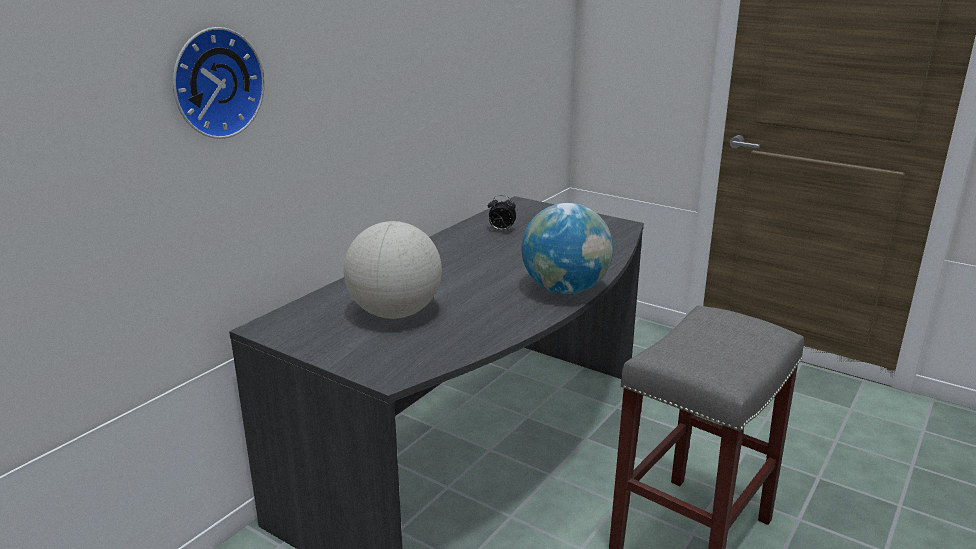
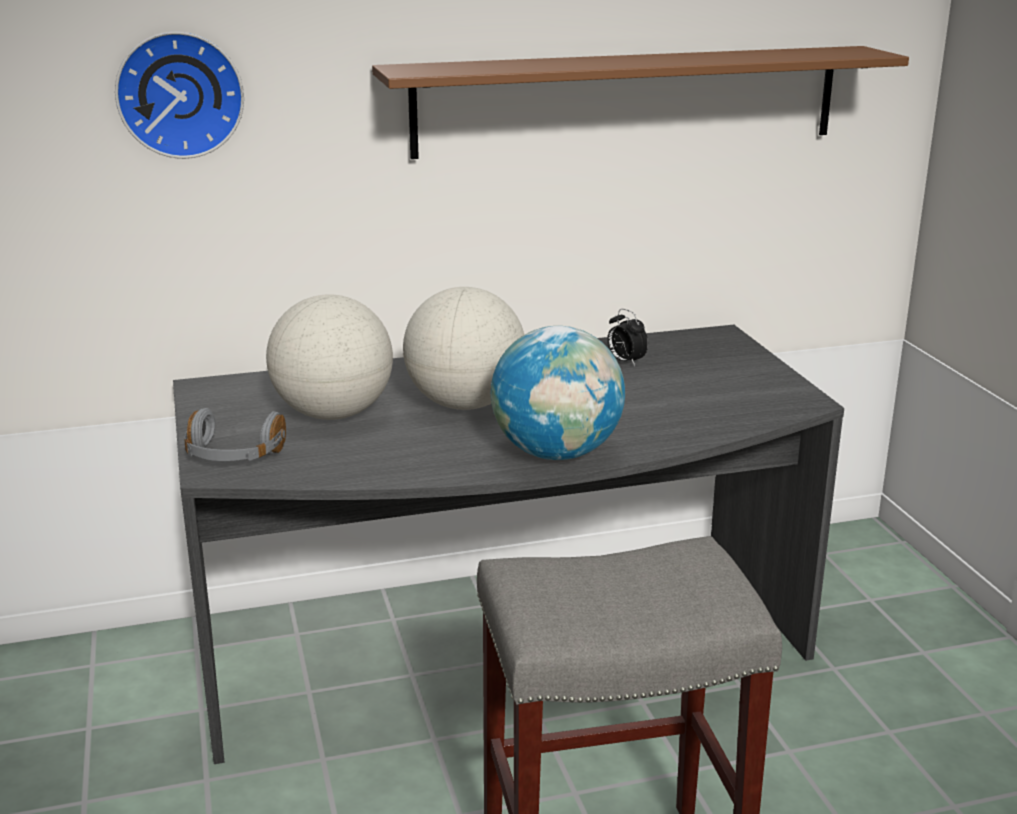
camera: 40 degrees right, 0 degrees up
(383, 362) = (233, 456): none -> grey headphones
(462, 57) = (628, 101): none -> brown shelf
(463, 280) = (465, 404): none -> globe

